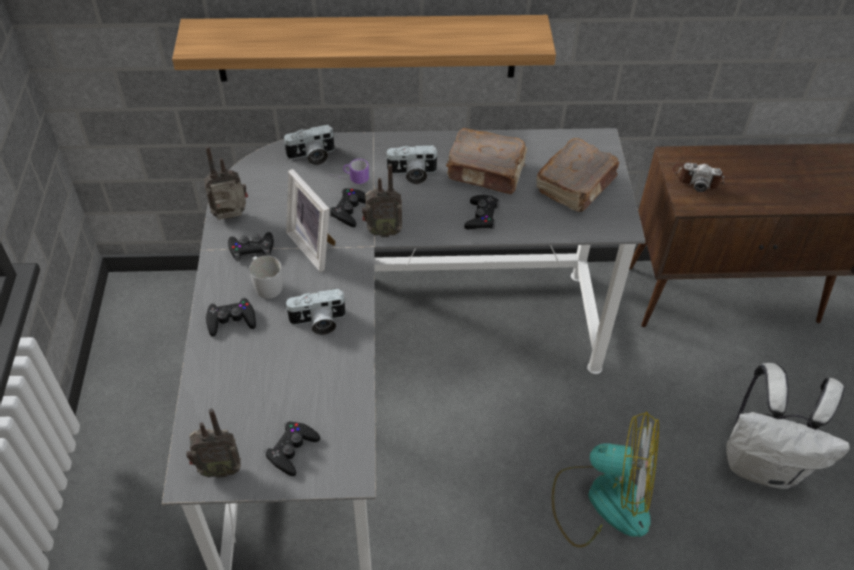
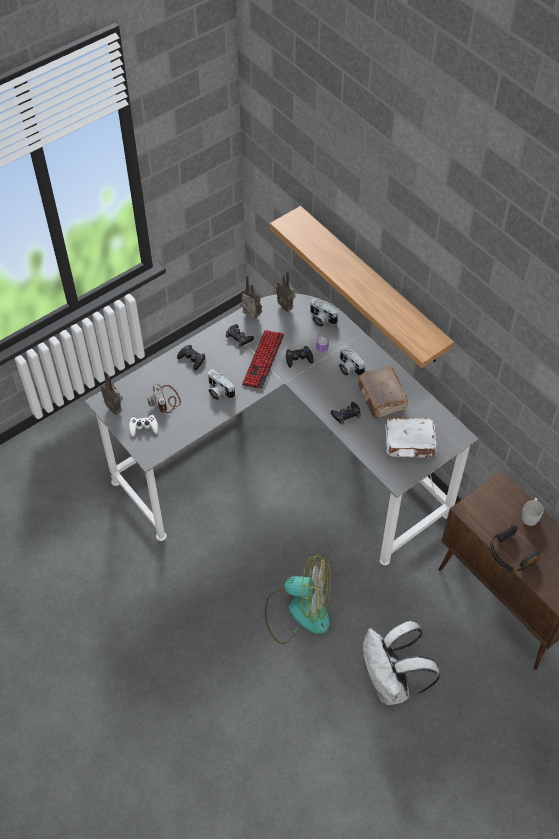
camera: 55 degrees right, 5 degrees up
(266, 285) = (223, 357): white mug -> white mug (530, 515)
(292, 450) = (143, 427): black game controller -> white game controller
(315, 246) = (263, 360): picture frame -> keyboard
(382, 231) = (297, 380): radio -> radio (286, 306)
(576, 185) = (410, 444): brown book -> white book
(602, 500) = (298, 611): fan -> fan turned 60 degrees counterclockwise
(697, 178) = (492, 504): camera -> camera (166, 400)
(776, 203) = (510, 555): none -> black headphones

